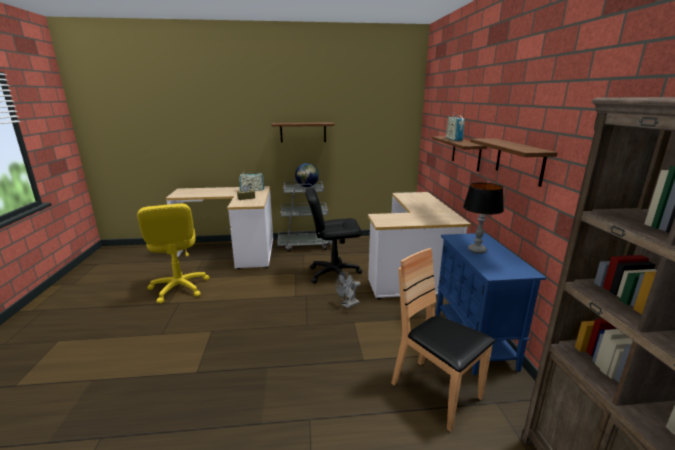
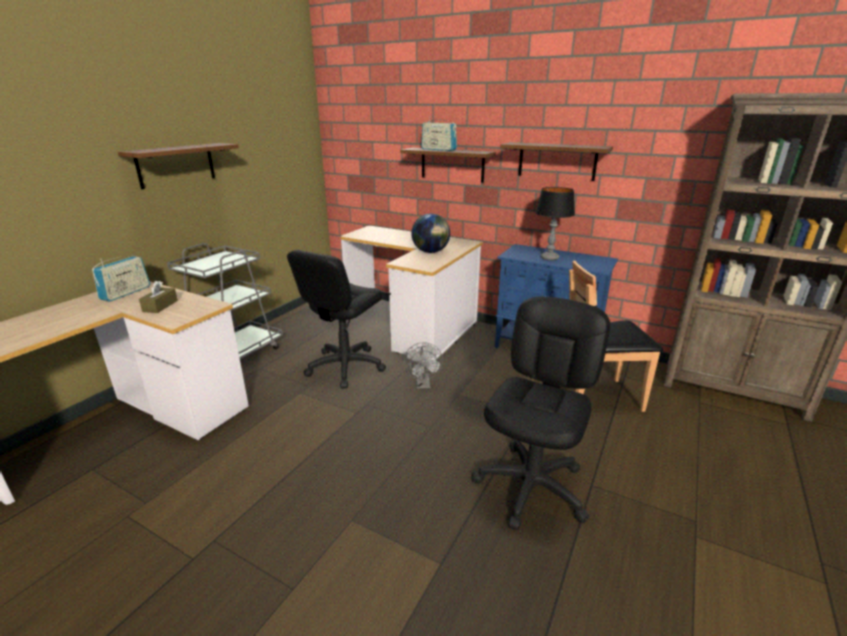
camera: 55 degrees left, 5 degrees up
(179, 288) = (157, 529): yellow office chair -> none
(283, 388) = (531, 487): none -> black office chair
(307, 186) = (215, 259): globe -> globe (431, 252)

